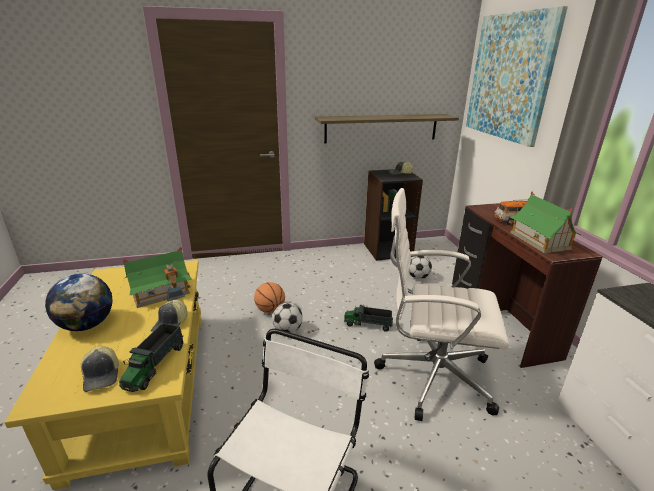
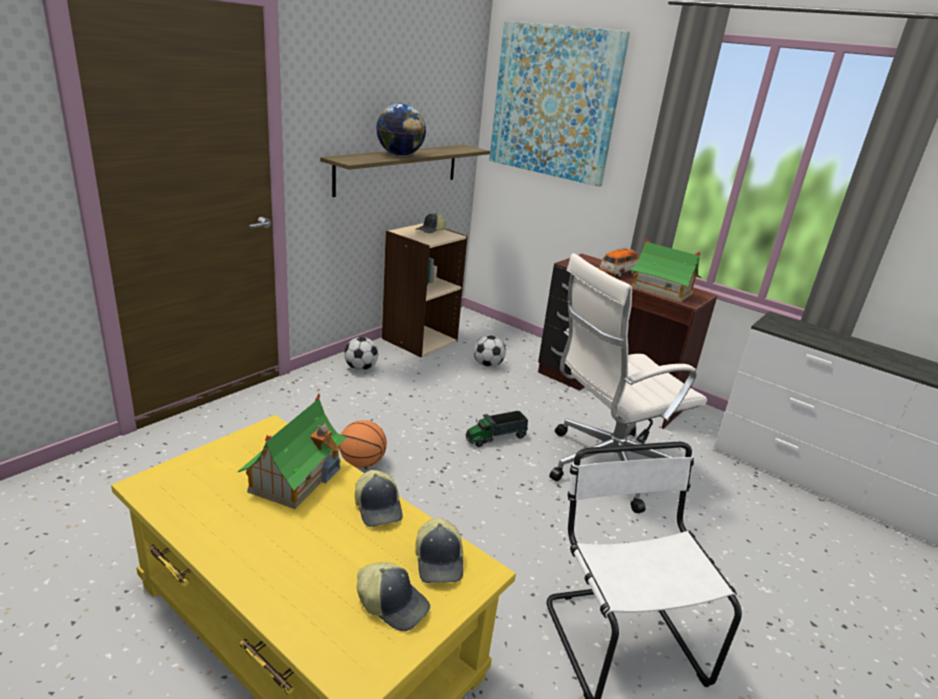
camera: 40 degrees left, 0 degrees up
(87, 325) = (256, 562): globe -> globe (400, 155)
(155, 365) = (440, 561): toy truck -> cap
(287, 330) = (414, 479): football -> football (361, 368)
(387, 249) = (419, 339): black bookcase -> beige bookcase

